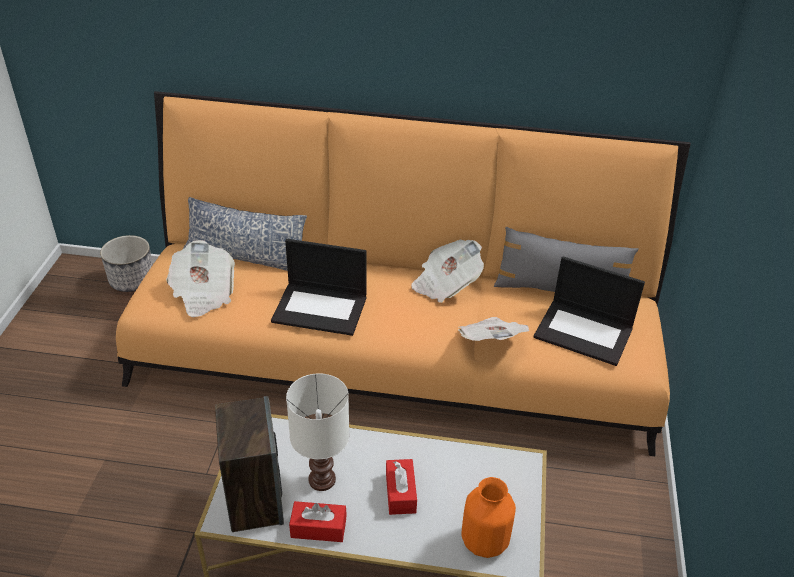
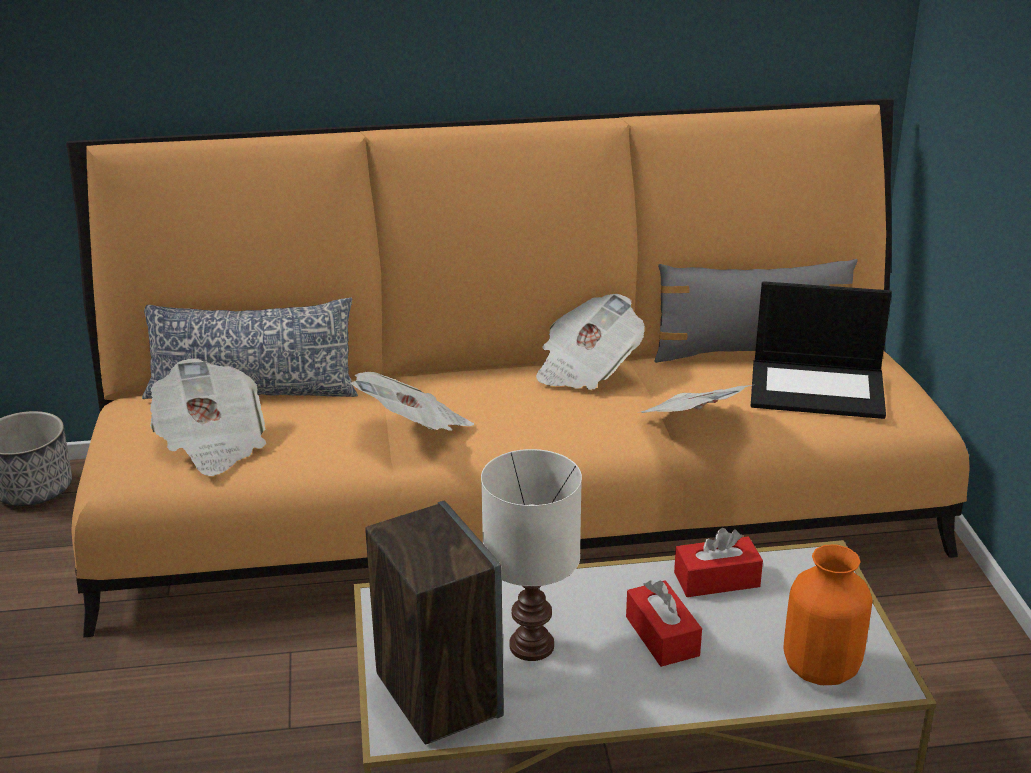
camera: 15 degrees left, 10 degrees down
(318, 528) = (561, 708): red tissue box -> red tissue box (716, 580)
(321, 308) = (414, 429): laptop -> newspaper

